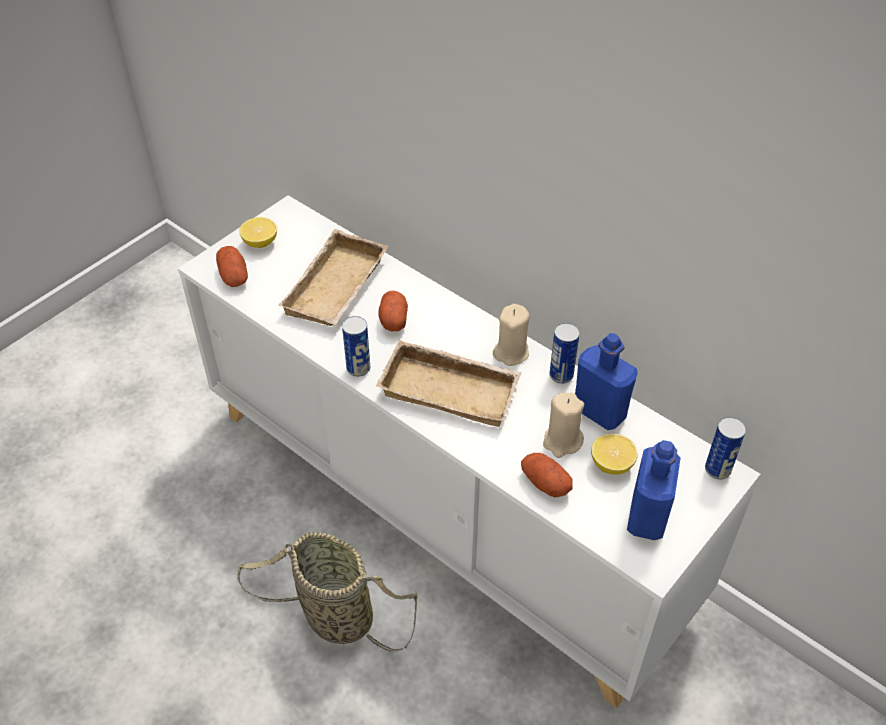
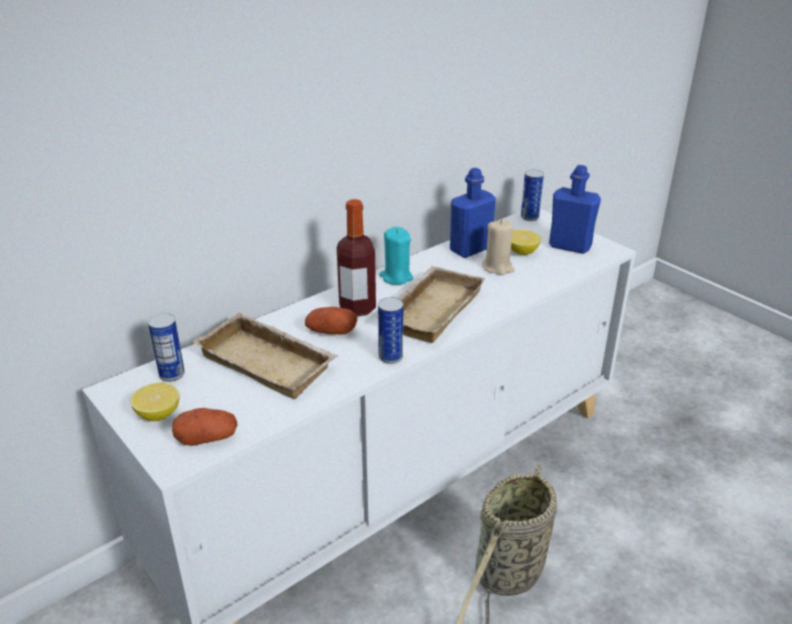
camera: 80 degrees left, 15 degrees down
(440, 331) = (357, 308): none -> bottle
(511, 352) = (396, 277): beige candle -> turquoise candle
(545, 483) = (538, 279): potato -> none
(561, 375) = (428, 259): can -> can (172, 374)

